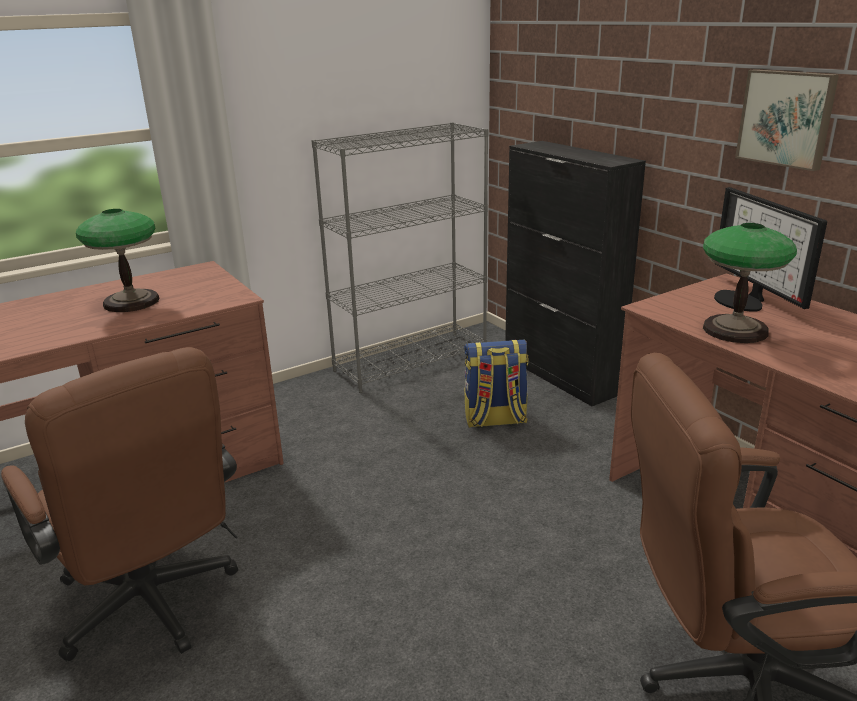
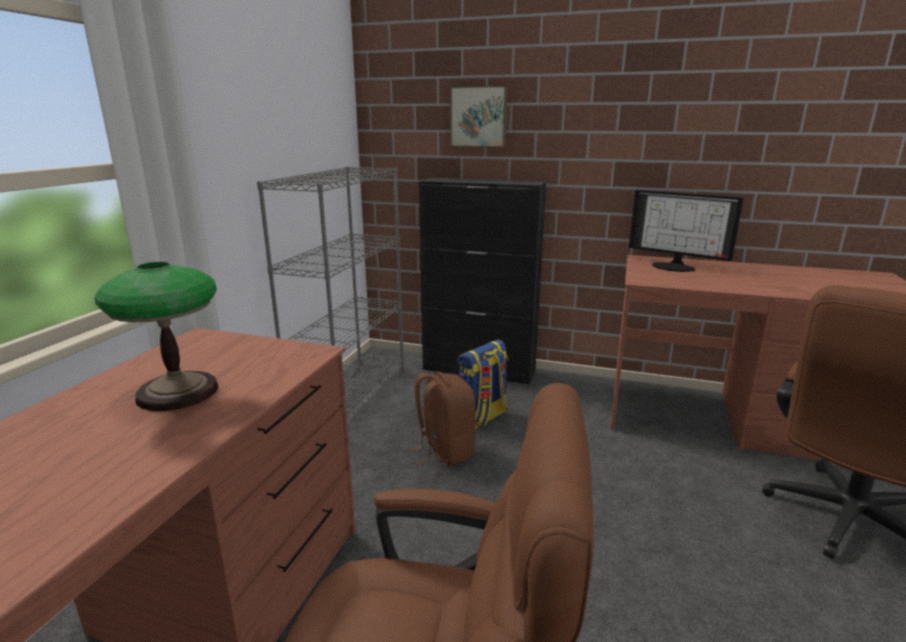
camera: 40 degrees left, 5 degrees down
(422, 435) = (444, 451): none -> brown backpack
(734, 330) = (711, 282): table lamp -> none
(786, 118) = (668, 137): picture -> picture (478, 117)

